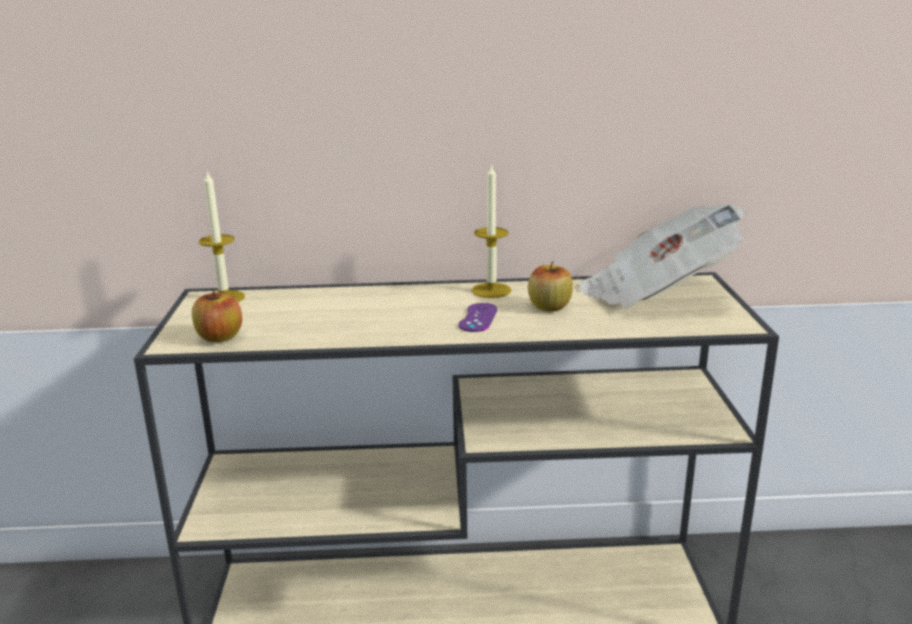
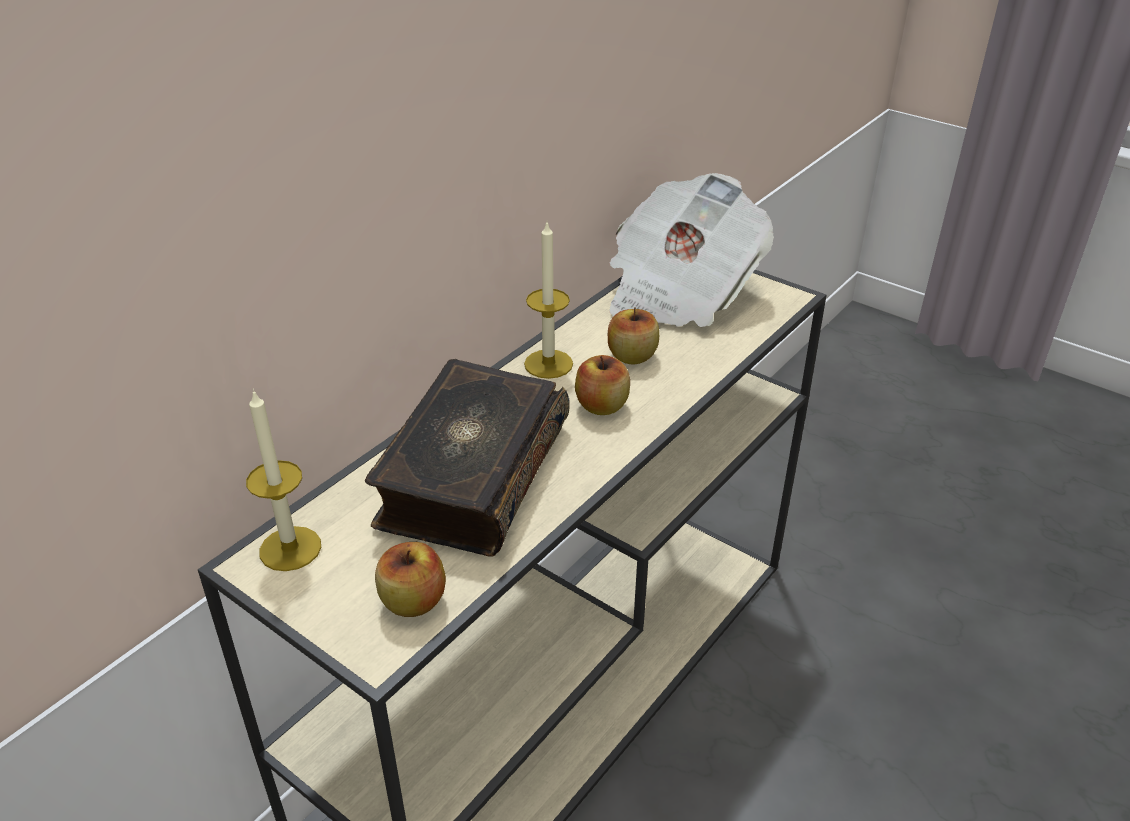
camera: 50 degrees left, 15 degrees up
(347, 311) = (471, 475): none -> book
(478, 318) = (602, 406): purple game controller -> apple

